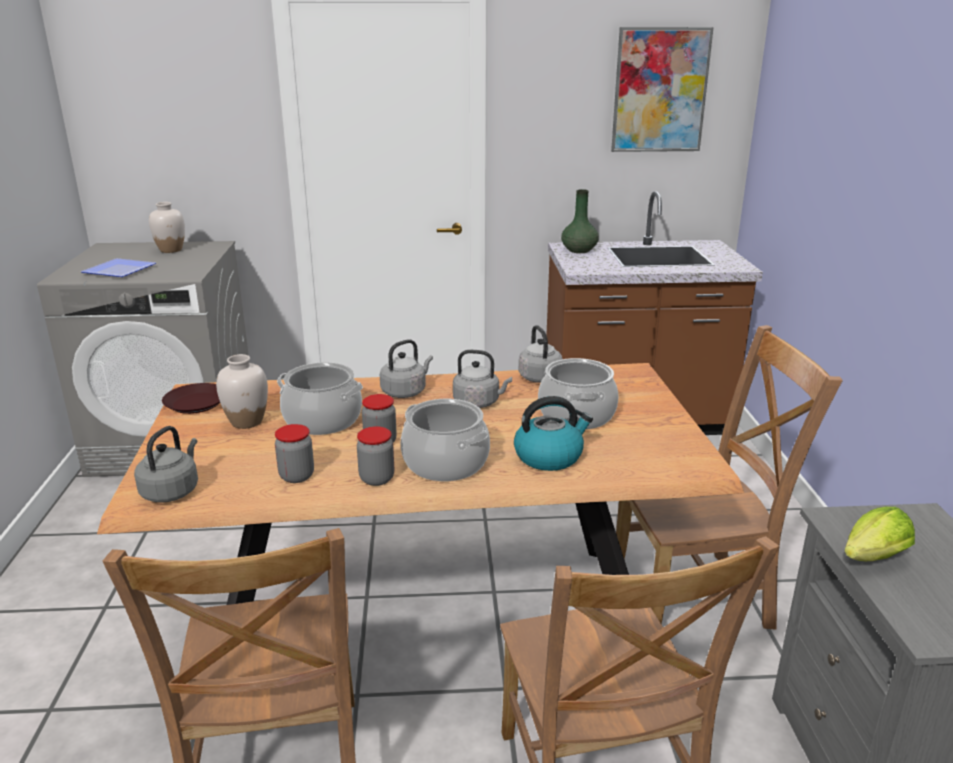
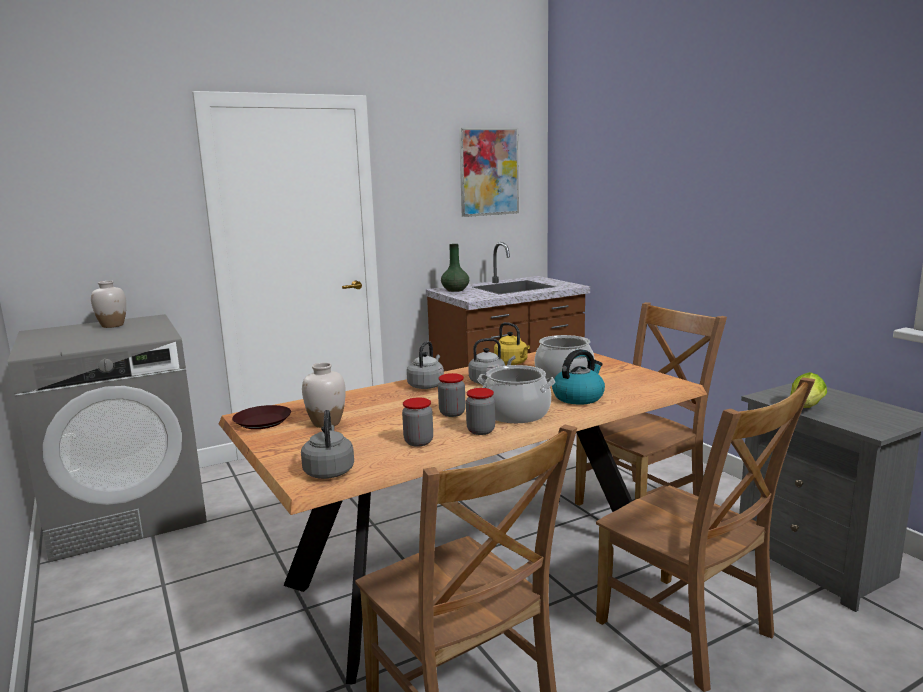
camera: 25 degrees left, 10 degrees down
(122, 270) = (87, 342): plate -> none
(323, 420) = (388, 410): cooking pot -> none
(541, 379) = (512, 363): grey kettle -> yellow kettle

